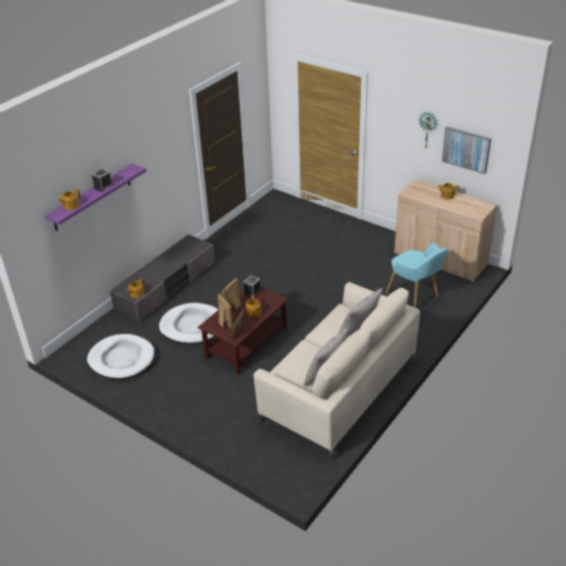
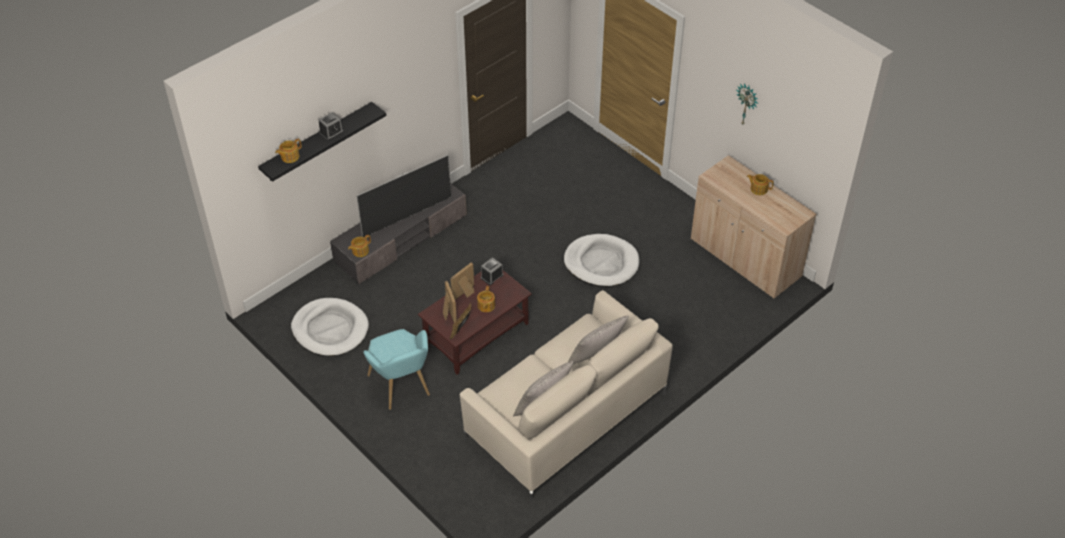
camera: 10 degrees right, 10 degrees up
(92, 197) = (317, 142): purple shelf -> black shelf
(169, 265) = (406, 217): none -> television
(192, 326) = (419, 300): white dog bed -> white dog bed (601, 263)
(415, 296) = (695, 307): turquoise armchair -> turquoise armchair (401, 388)
(466, 149) = (787, 141): picture -> none

